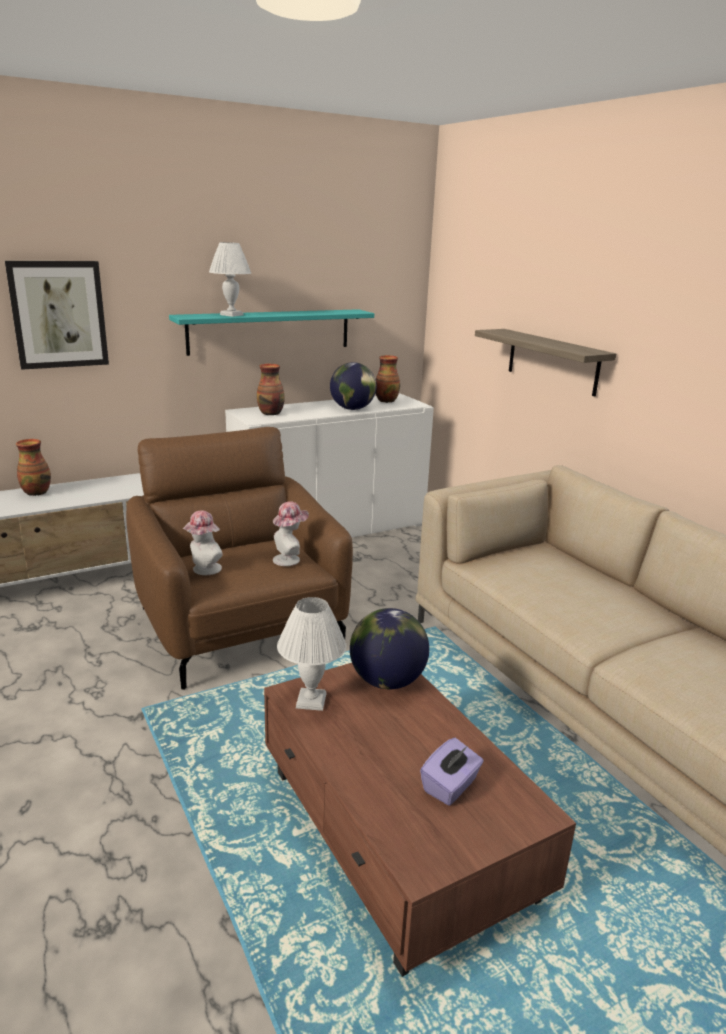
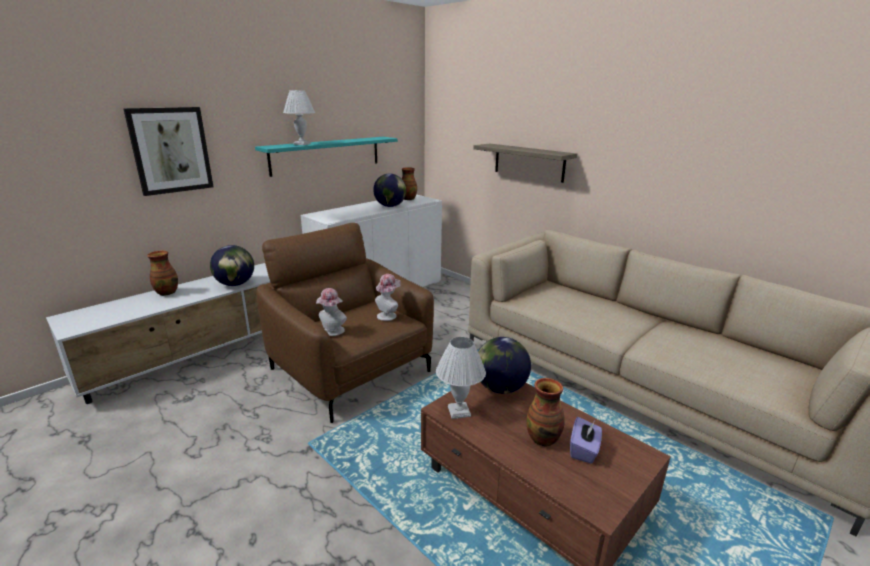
camera: 15 degrees left, 0 degrees up
(119, 492) = (235, 284): none -> globe
(271, 413) = (336, 214): vase -> vase (543, 438)

